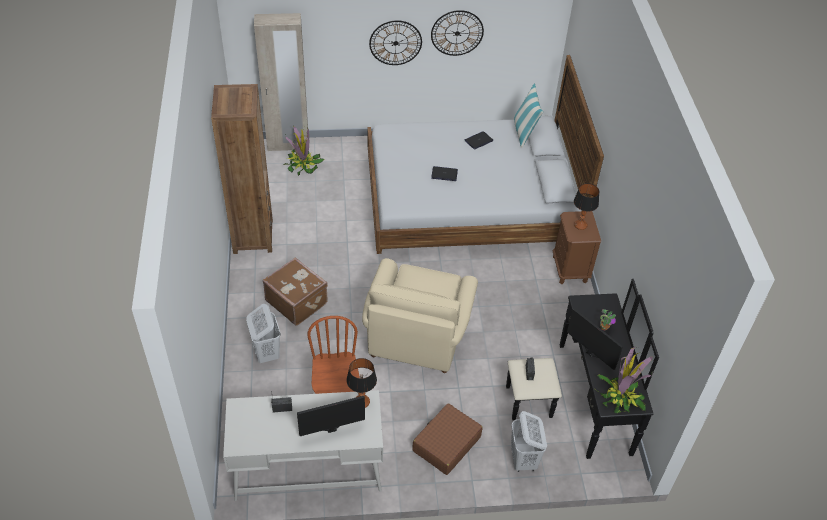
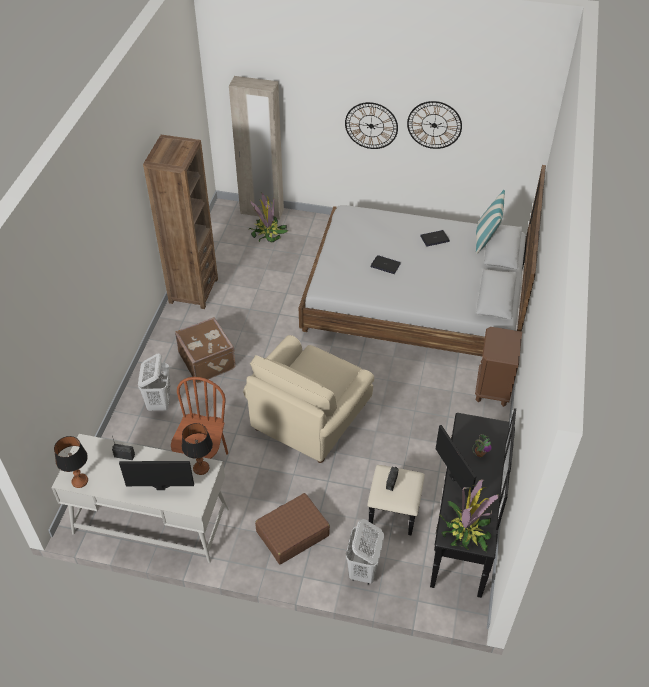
camera: 20 degrees right, 0 degrees up
(580, 225) = (503, 343): table lamp -> table lamp (80, 481)

